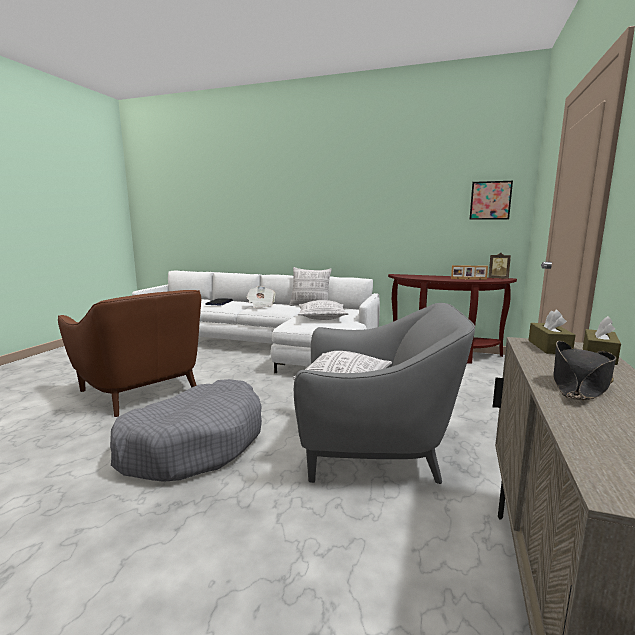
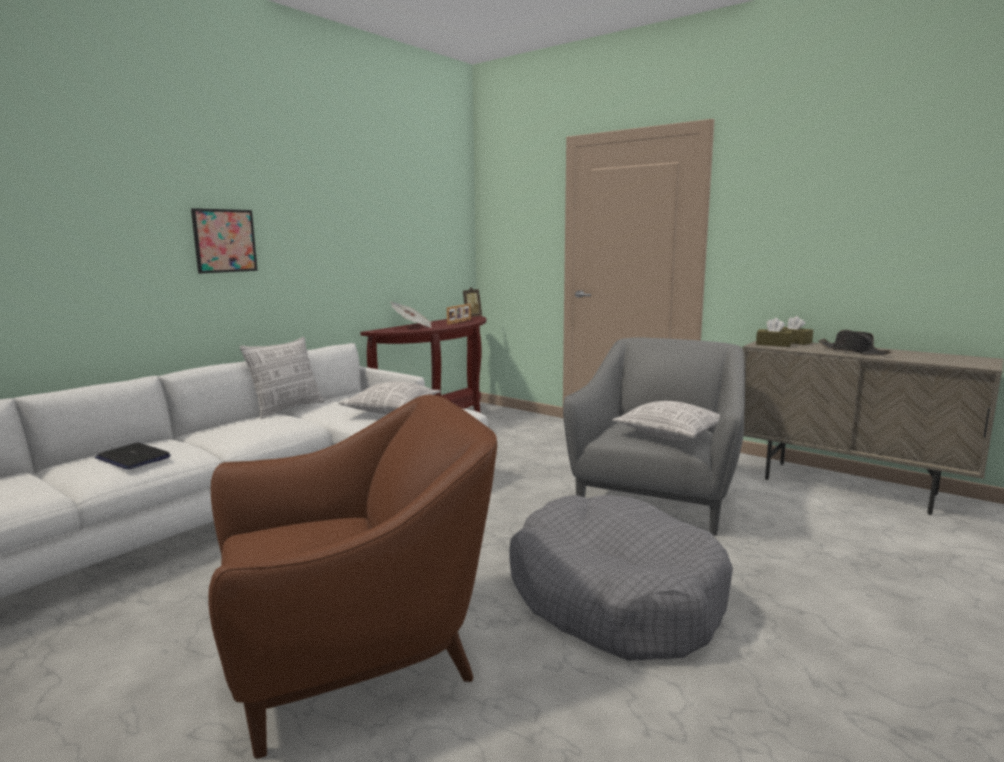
camera: 70 degrees left, 0 degrees up
(261, 305) = (236, 431): newspaper -> newspaper (412, 326)
(490, 200) = (445, 226): picture -> picture (224, 241)

